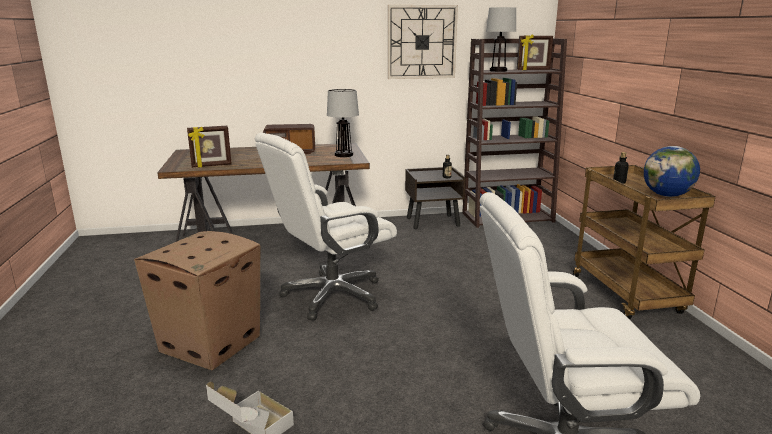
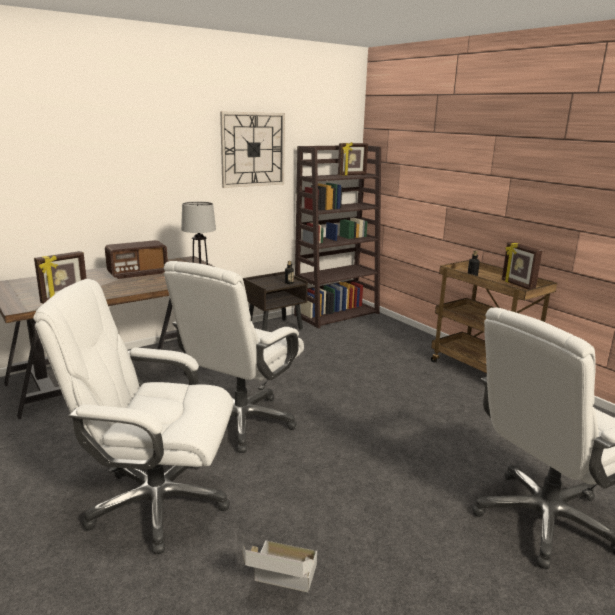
camera: 25 degrees left, 0 degrees up
(211, 343) = (156, 504): cardboard box -> white office chair
(498, 71) = (326, 177): table lamp -> none
(666, 195) = (517, 285): globe -> picture frame

